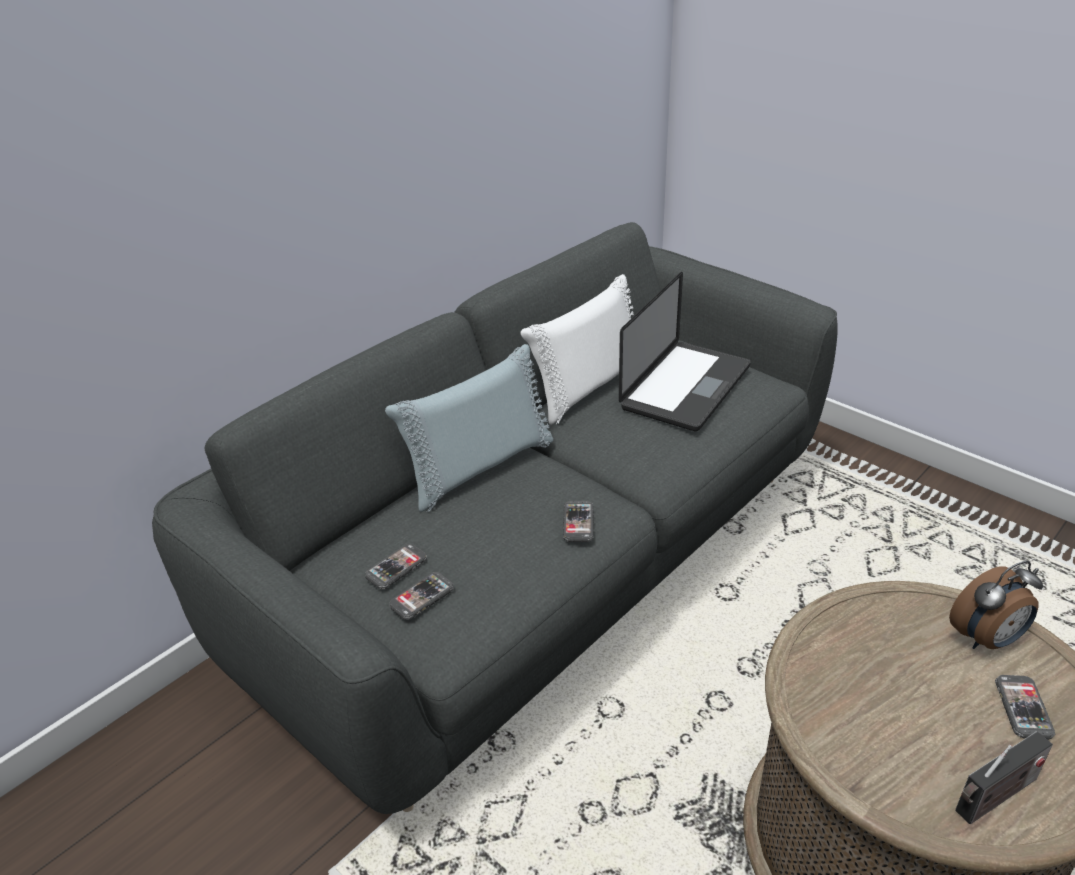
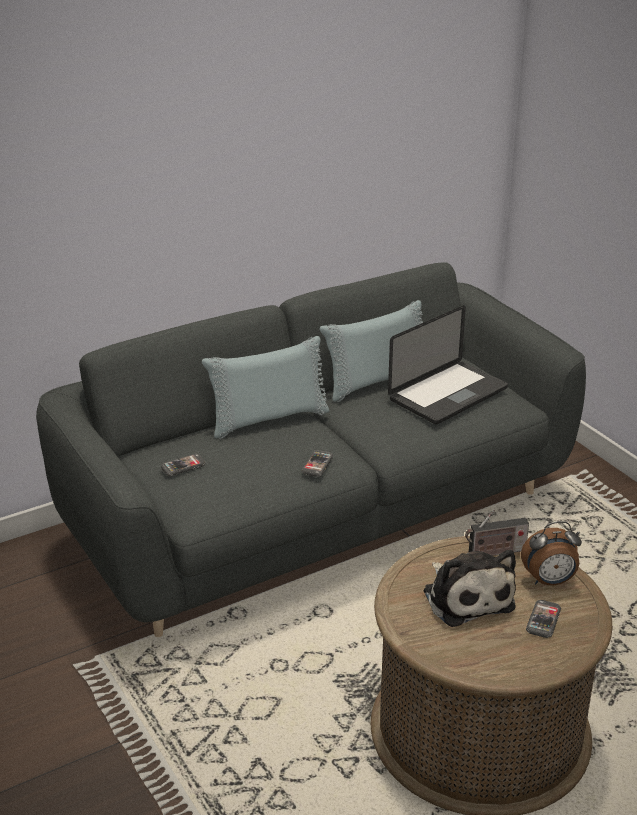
camera: 15 degrees right, 5 degrees down
(422, 597) = (191, 485): phone -> none
(588, 387) = (376, 382): white pillow -> blue pillow
(899, 695) = (466, 597): none -> plush toy
(993, 798) = (486, 656): radio -> radio (494, 552)

